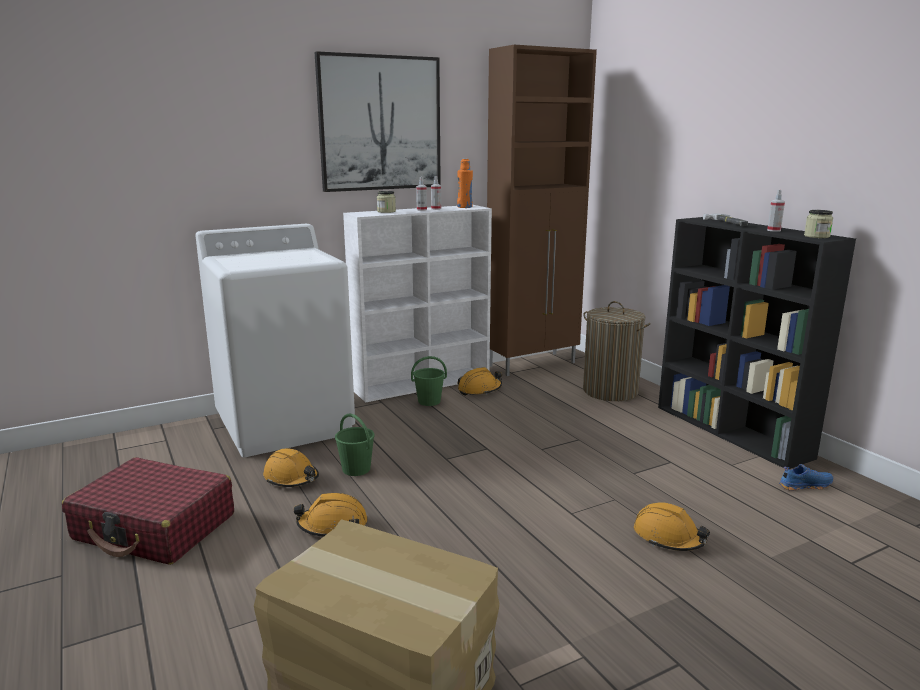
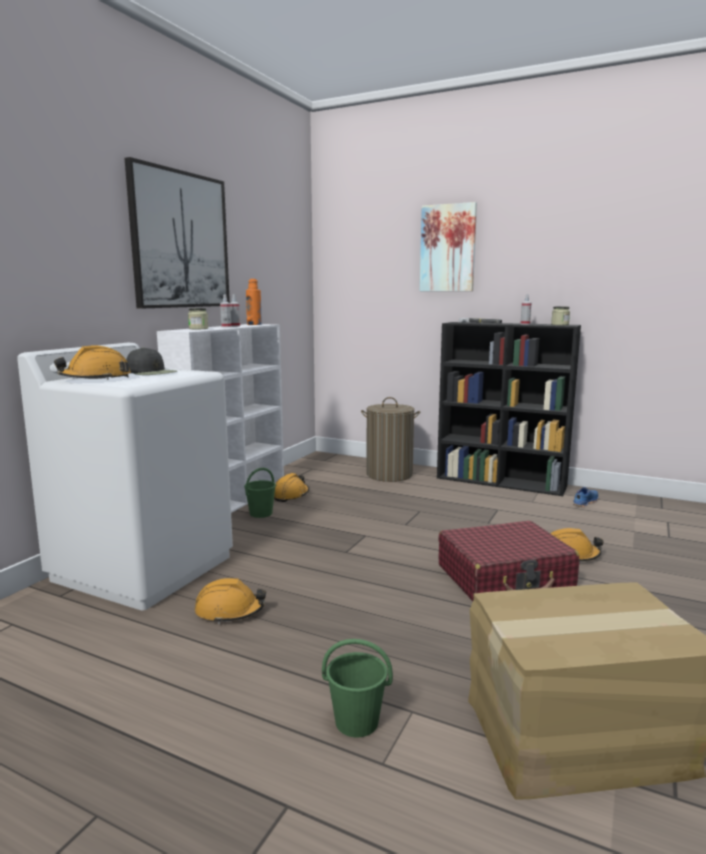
camera: 35 degrees left, 5 degrees down
(155, 527) = (145, 712): red suitcase -> red suitcase (505, 578)
(294, 255) = (151, 372): none -> black cap
(333, 526) = (335, 635): orange hard hat -> orange hard hat (96, 379)
(356, 469) = (281, 583): green bucket -> green bucket (356, 722)
(533, 364) = (304, 468): brown cabinet -> none
(713, 120) = (448, 248): none -> picture

